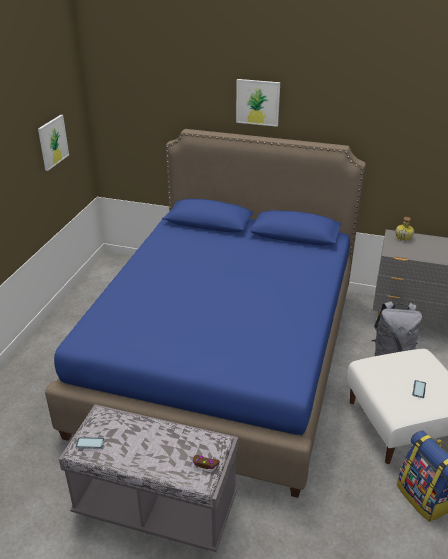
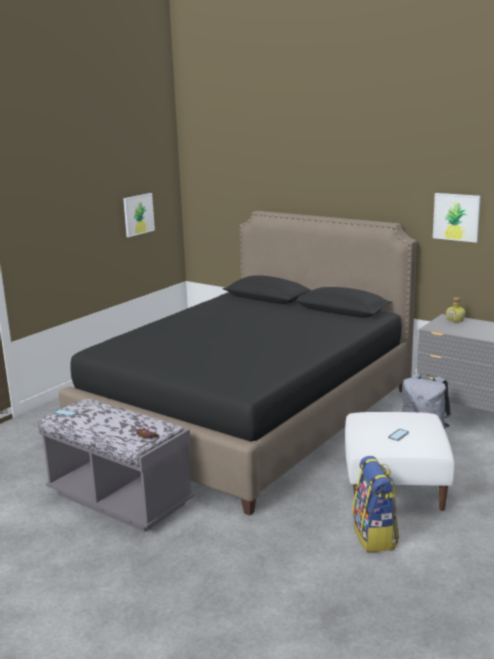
camera: 20 degrees right, 15 degrees down
(224, 356) = (250, 417): blue bed -> black bed
(257, 102) = (319, 184): picture -> picture (456, 217)

